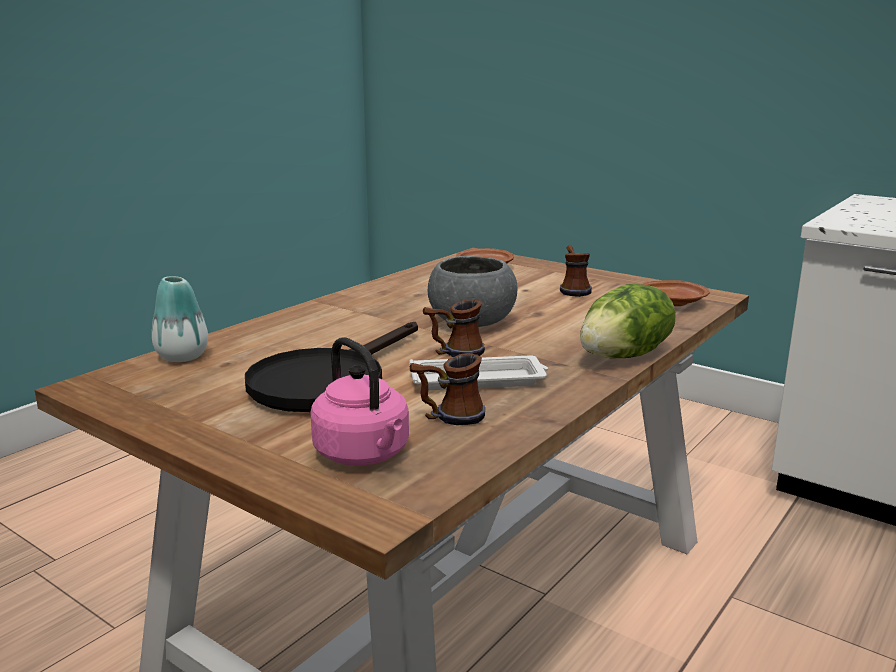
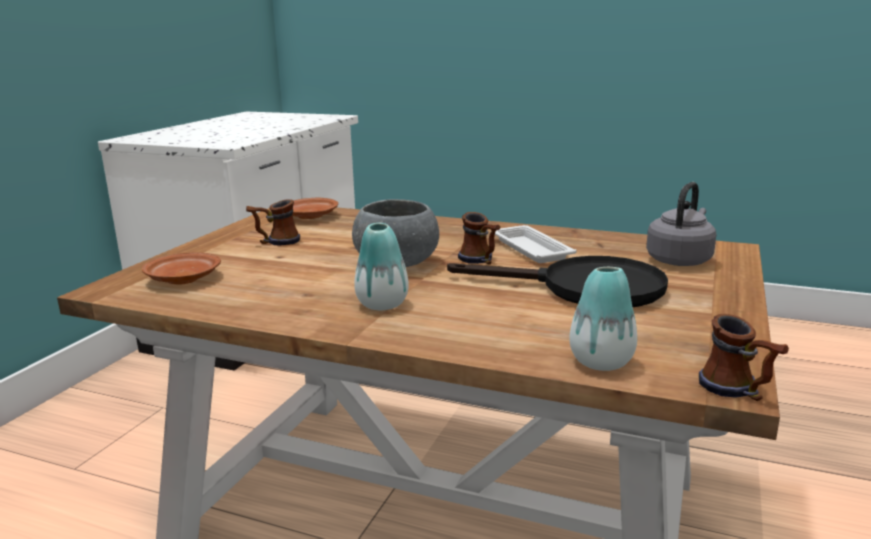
camera: 105 degrees left, 0 degrees up
(364, 455) = (680, 260): pink kettle -> grey kettle
(371, 311) = (382, 304): none -> vase
(448, 417) = (601, 249): mug -> mug (738, 391)
(625, 356) = (446, 222): lettuce -> none

